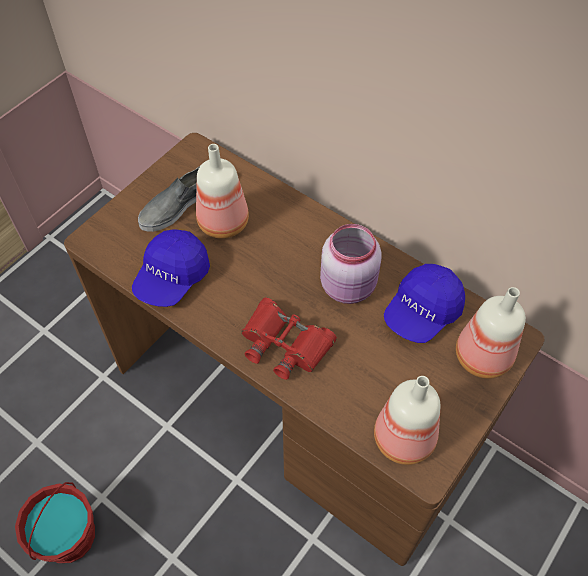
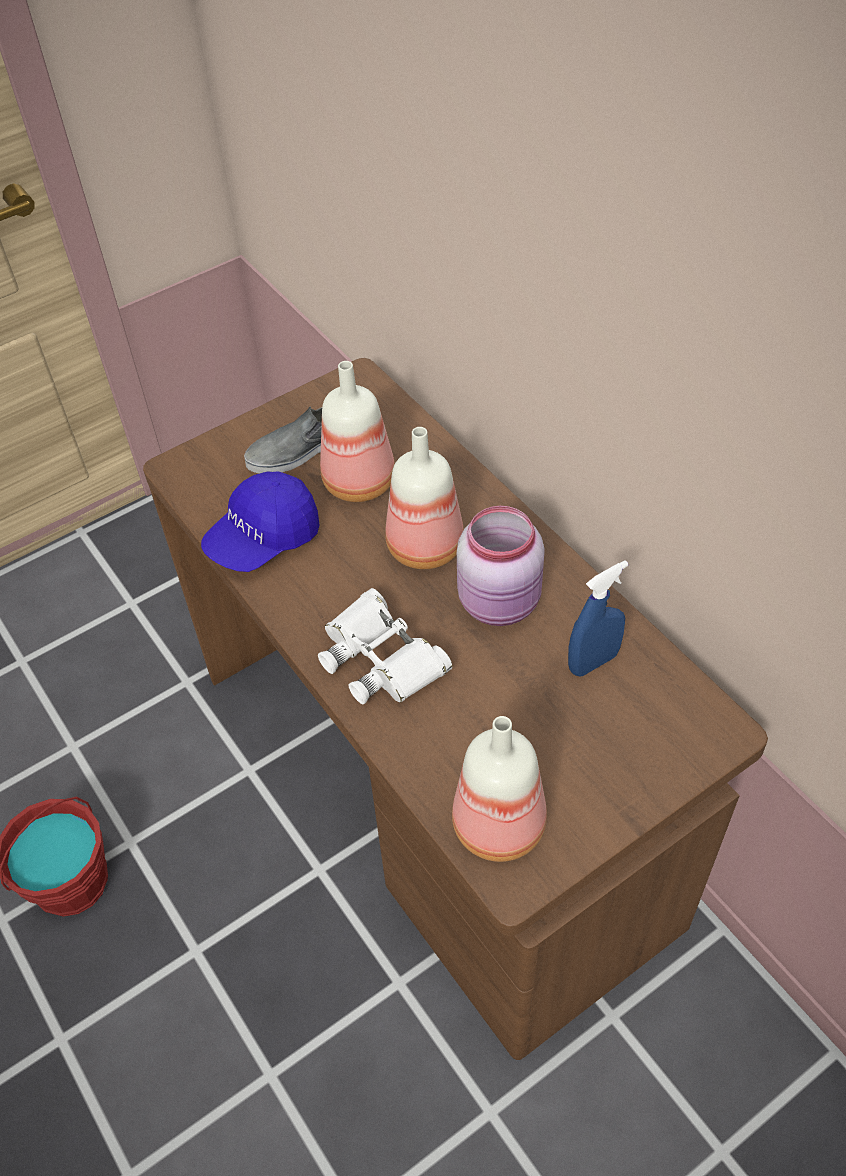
camera: 20 degrees right, 5 degrees down
(285, 344) = (381, 658): red binoculars -> white binoculars
(422, 312) = (593, 662): blue cap -> blue spray bottle
(480, 356) = (657, 742): bottle -> bottle (423, 545)

